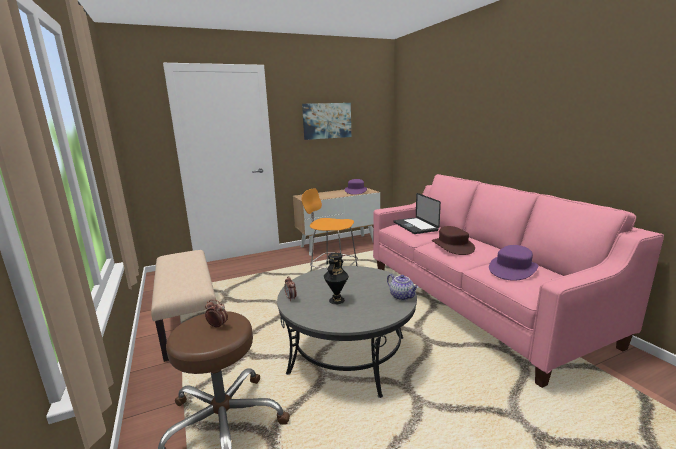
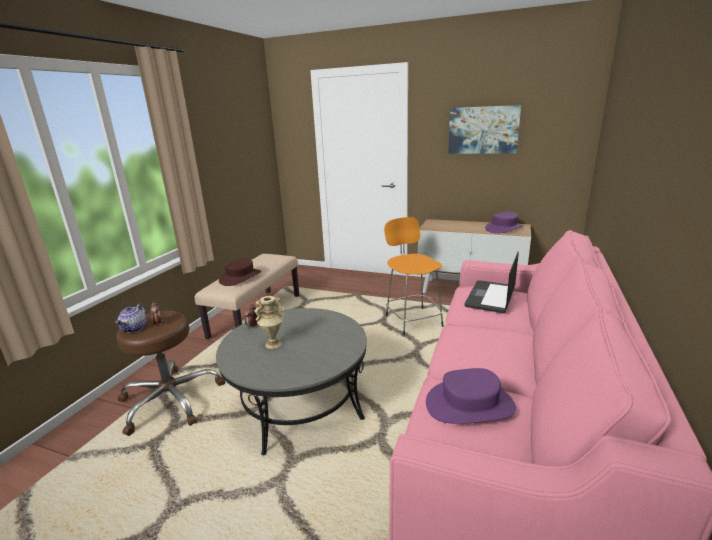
camera: 45 degrees right, 5 degrees up
(337, 300) = (273, 344): black vase -> beige vase
(402, 296) = (321, 369): teapot -> teapot (135, 328)
(452, 246) = (471, 340): brown hat -> brown hat (240, 277)

